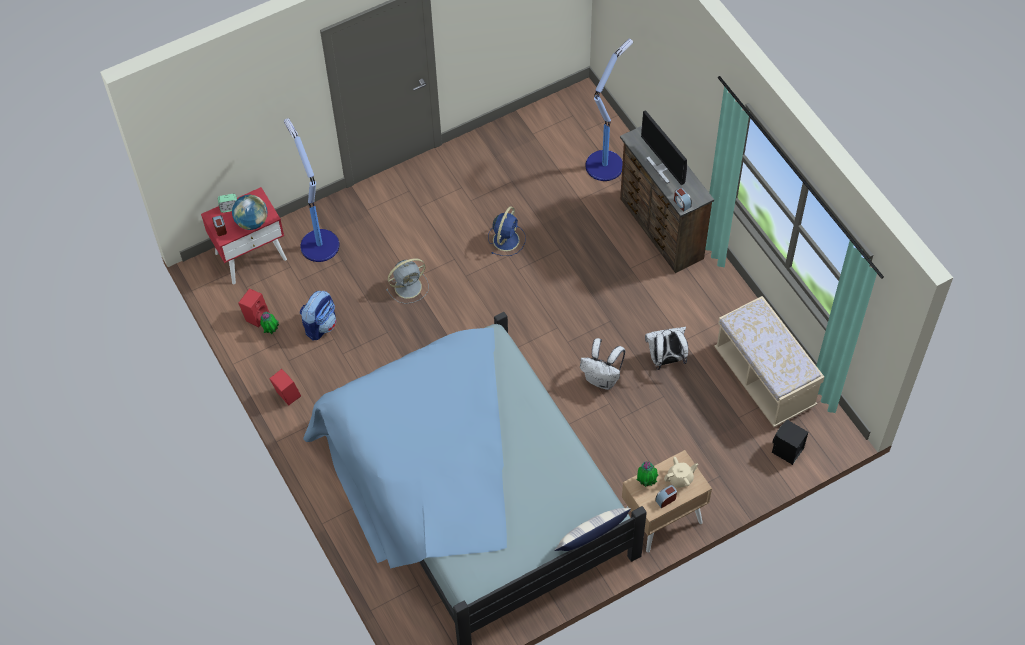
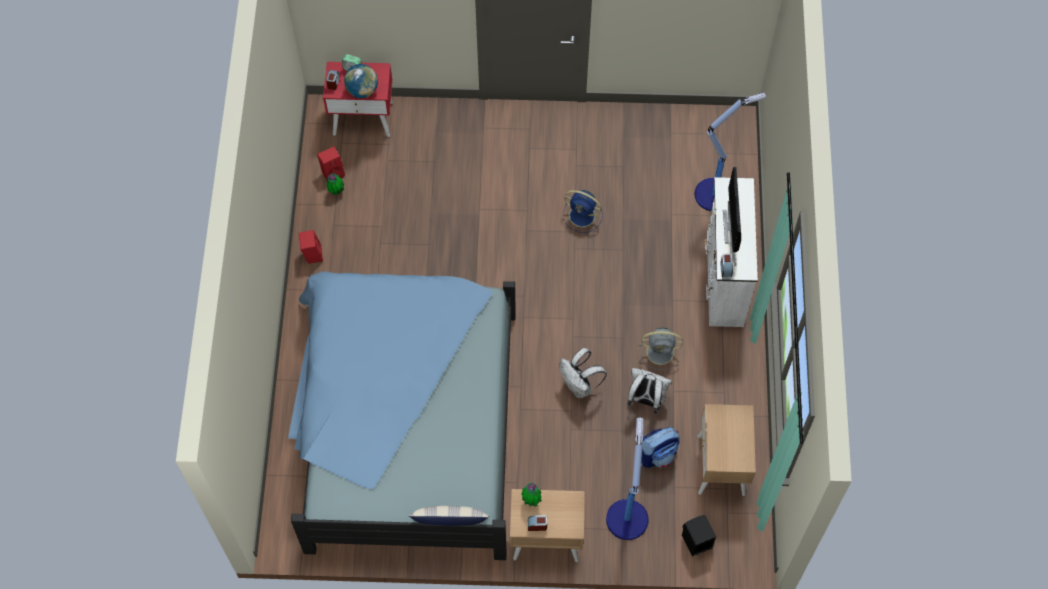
camera: 30 degrees right, 5 degrees up
(319, 244) = (424, 137): floor lamp -> floor lamp (627, 517)
(320, 325) = (379, 208): backpack -> backpack (658, 454)
(409, 286) = (473, 214): grey fan -> grey fan (661, 352)
(506, 239) = (583, 216): blue fan -> blue fan turned 60 degrees clockwise
(660, 229) = (723, 279): brown dresser -> white dresser
(680, 478) = (562, 514): beige teapot -> none
(764, 379) = (721, 465): beige bench -> beige nightstand

